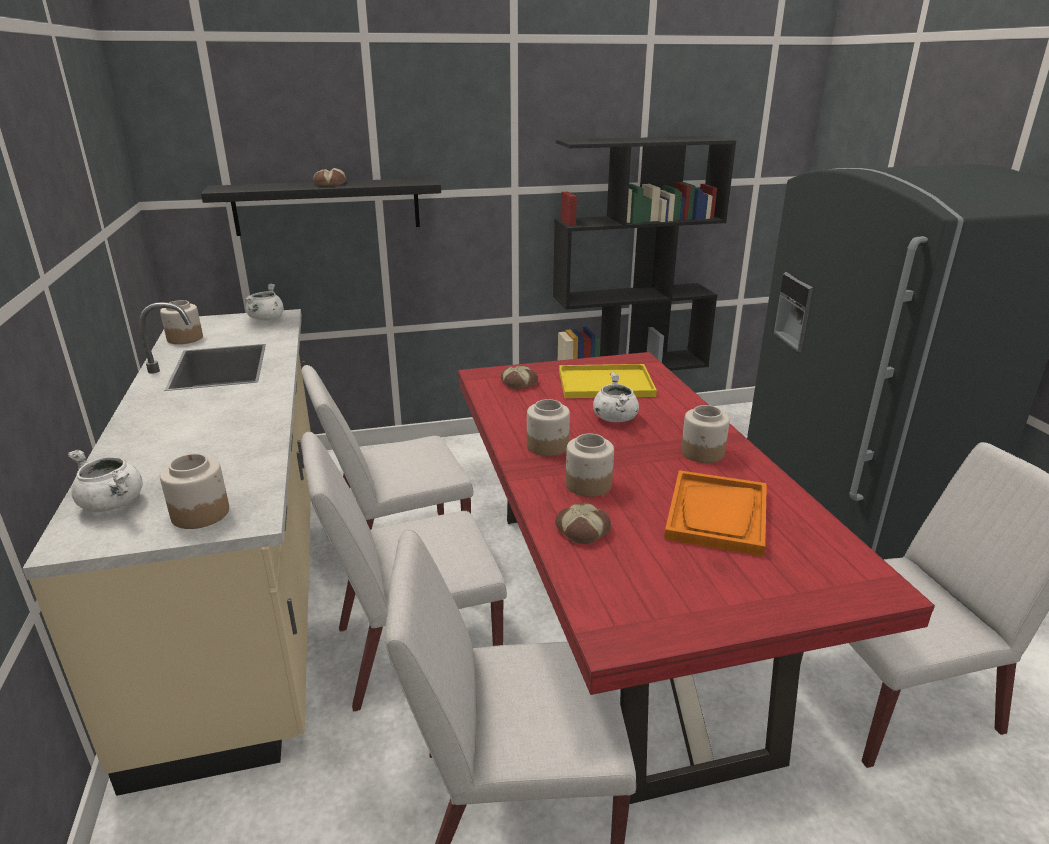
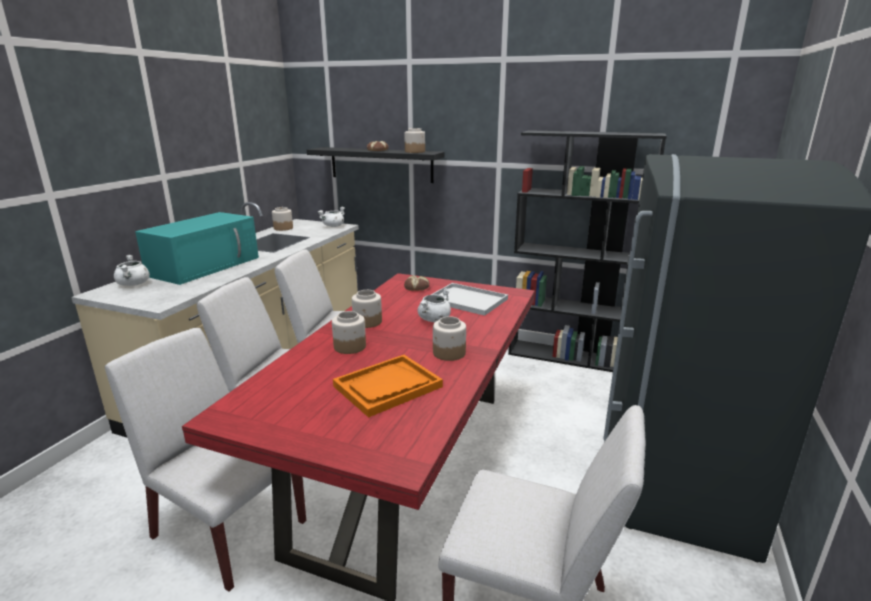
camera: 35 degrees right, 5 degrees down
(185, 433) = (206, 266): none -> turquoise microwave
(200, 513) = (150, 296): jar -> jar (415, 152)
(583, 529) = (304, 366): bread -> none
(603, 384) = (465, 300): yellow tray -> white tray

